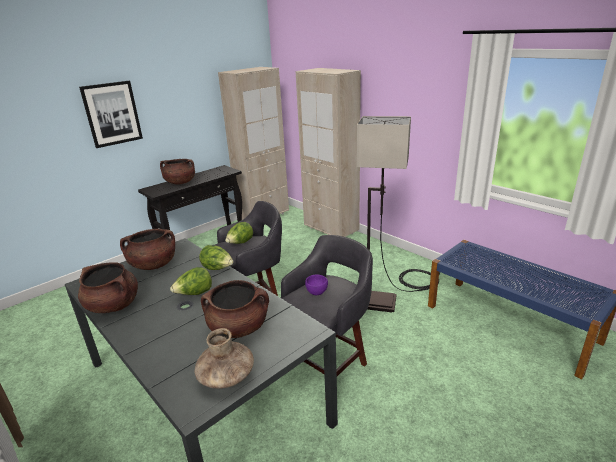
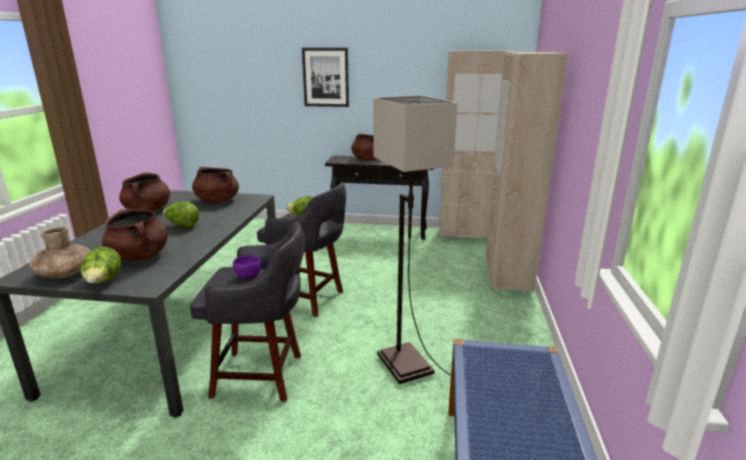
camera: 50 degrees right, 5 degrees down
(218, 268) = (232, 220): lettuce -> lettuce (104, 282)

